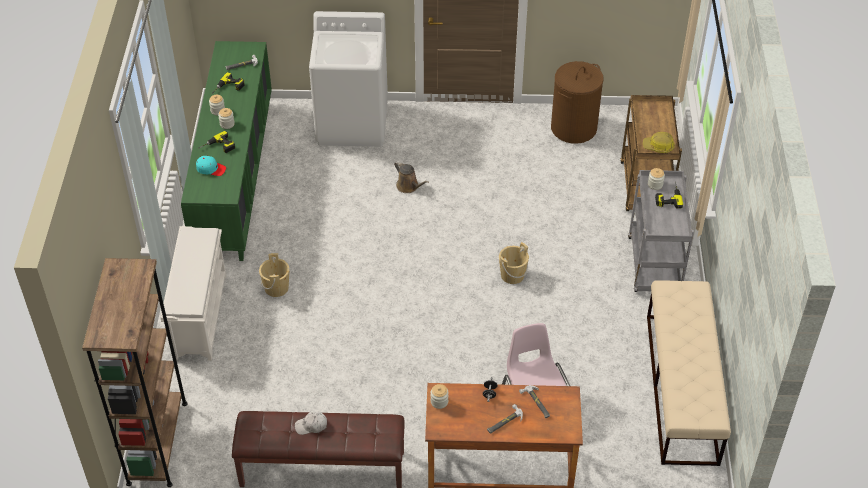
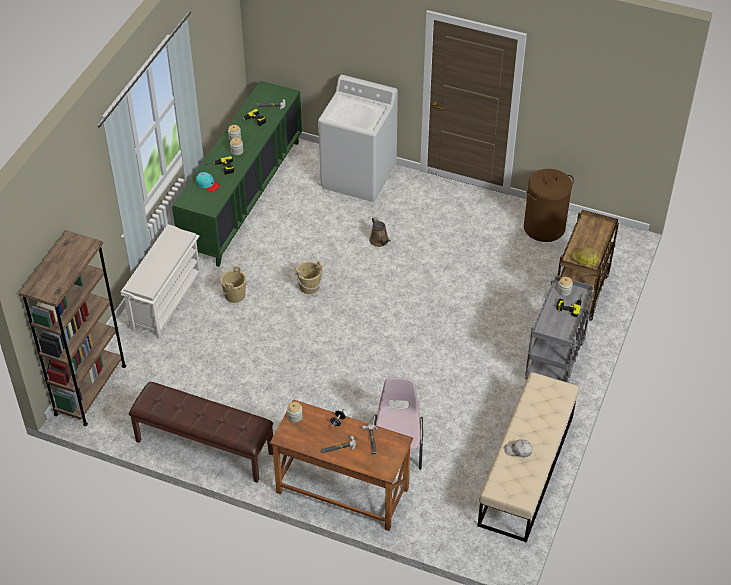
camera: 20 degrees right, 0 degrees up
(311, 426) = (197, 408): white cap -> white cap (518, 450)
(512, 275) = (430, 337): beige bucket -> beige bucket (309, 286)

